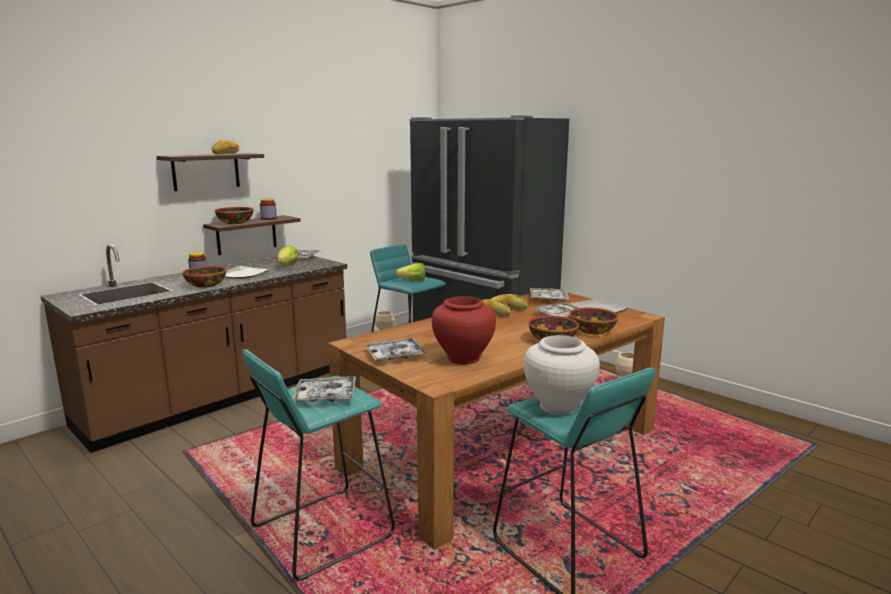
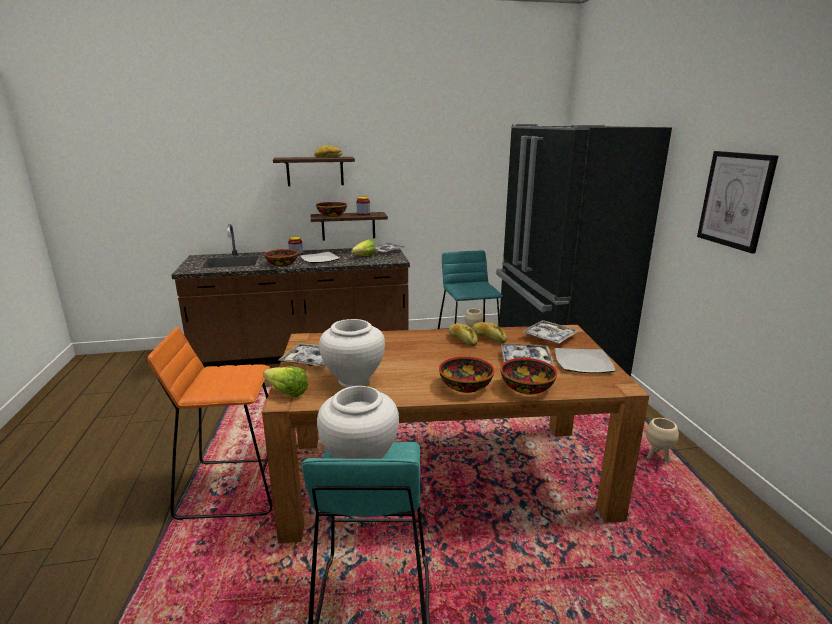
camera: 35 degrees right, 5 degrees up
(321, 531) = (233, 487): turquoise stool -> orange stool
(326, 396) = (224, 381): tray -> none
(410, 281) = (469, 287): lettuce -> lettuce (285, 391)
(463, 358) = (354, 380): red vase -> white vase
(641, 171) = (735, 200): none -> picture

